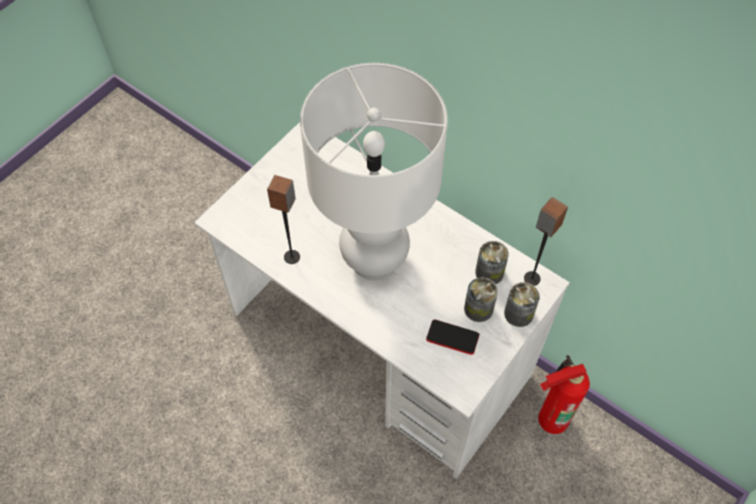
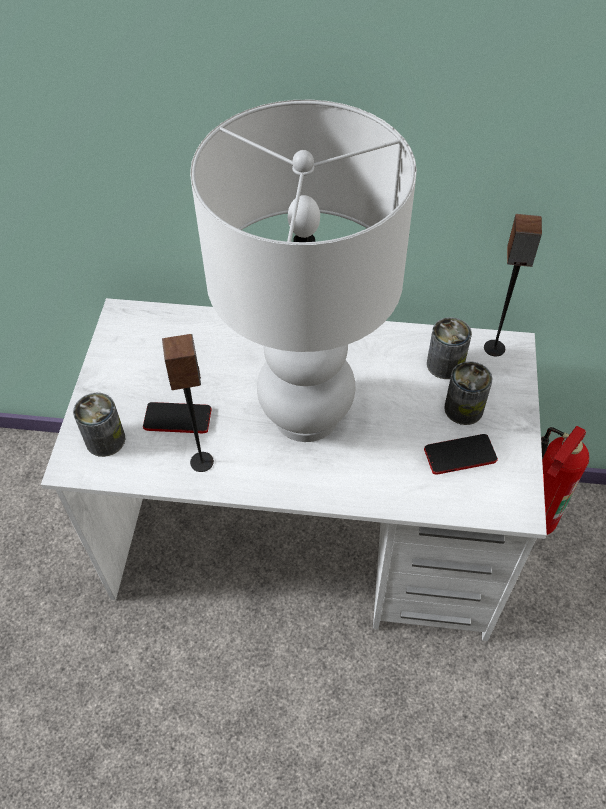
camera: 30 degrees left, 5 degrees down
(295, 222) = (177, 419): none -> phone
(518, 313) = (509, 391): can -> can (105, 440)

